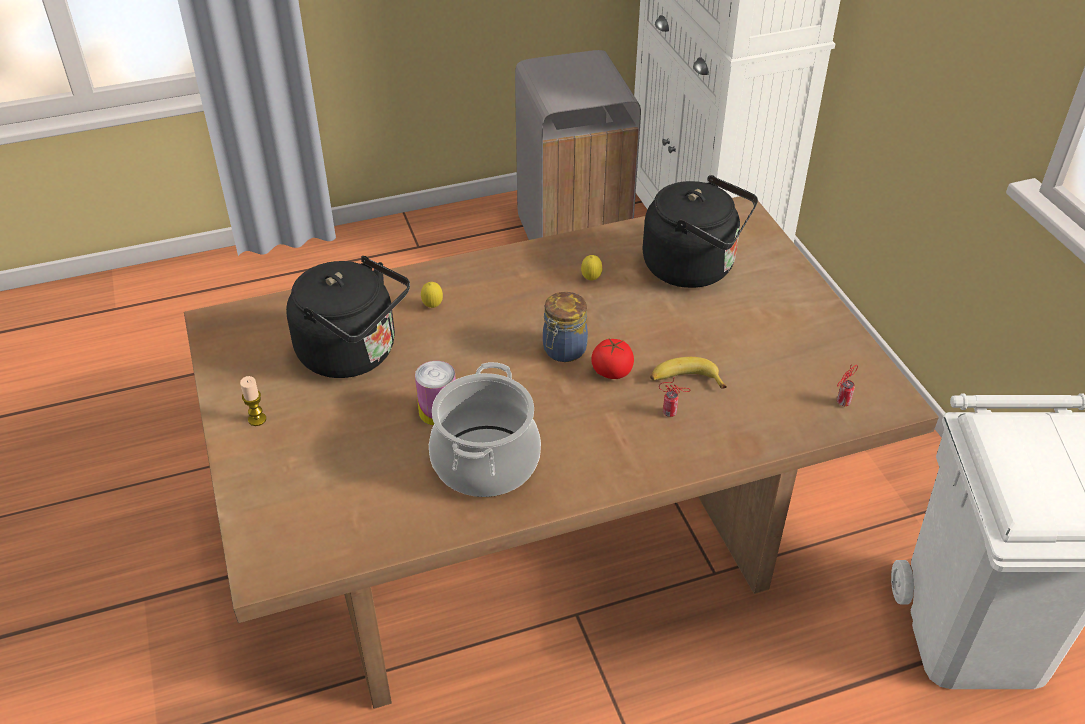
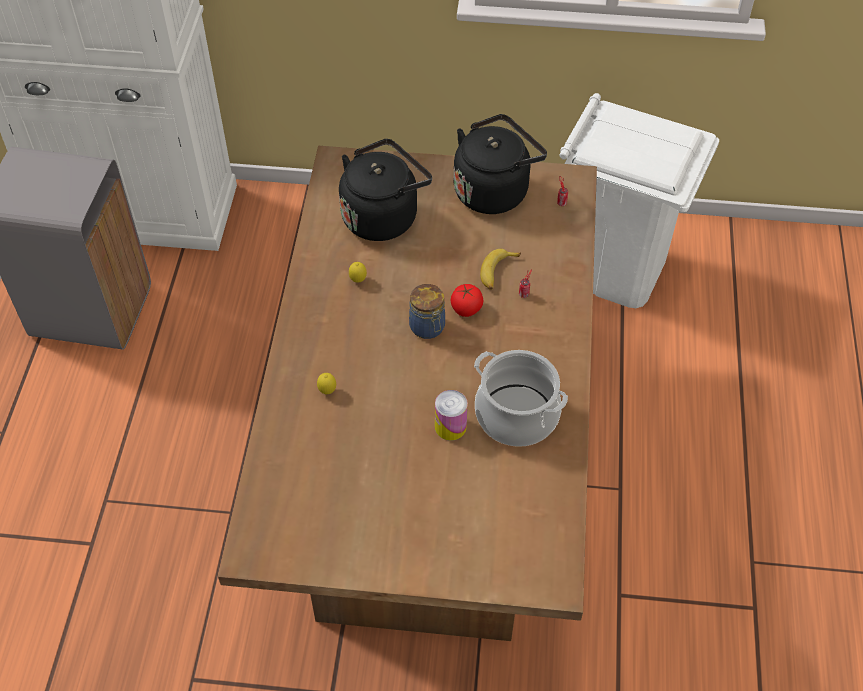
camera: 65 degrees left, 10 degrees up
(257, 419) = (394, 550): candle -> none
(354, 353) = (353, 462): black kettle -> black kettle (494, 190)

